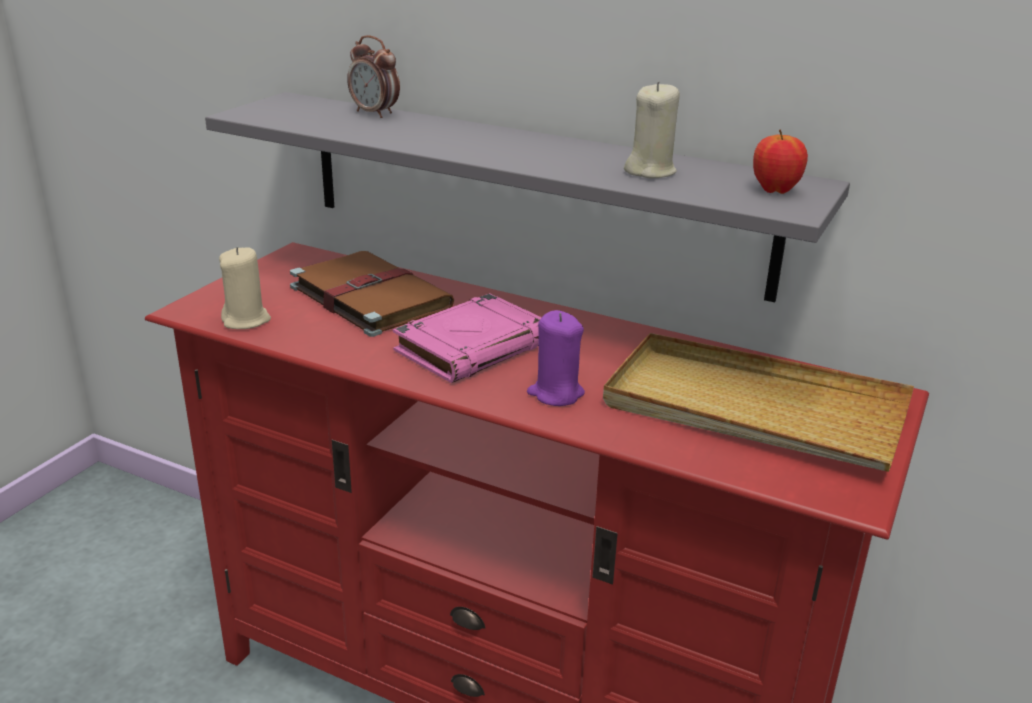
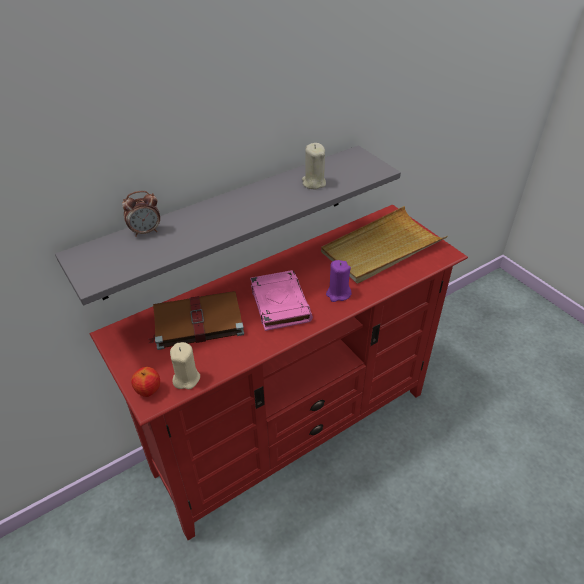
camera: 60 degrees left, 15 degrees up
(775, 190) = (358, 164): apple -> apple (149, 391)

